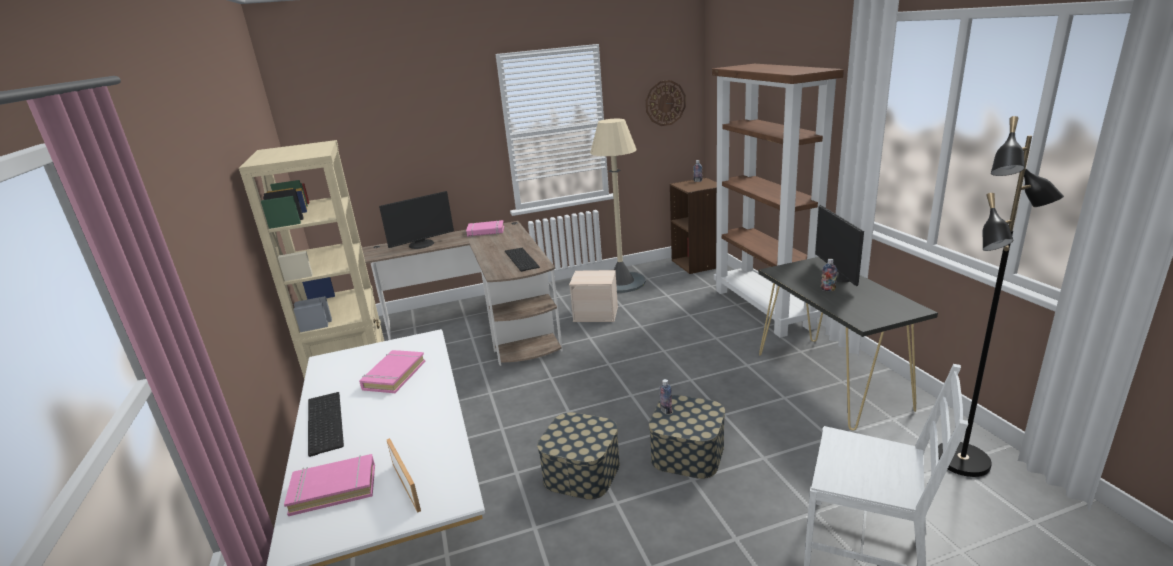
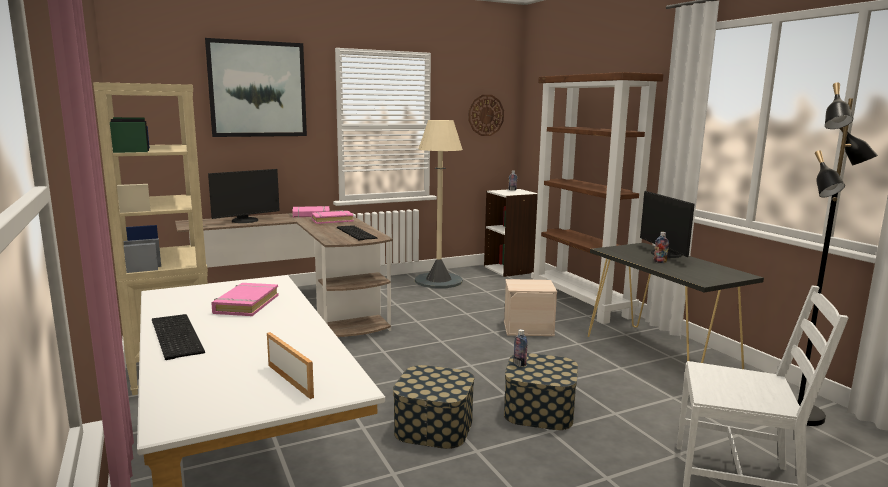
camera: 10 degrees left, 10 degrees down
(334, 489) = (204, 383): pink book -> pink book (332, 220)
(421, 109) = (257, 89): none -> picture
(596, 313) = (419, 303): beige storage box -> beige storage box (529, 328)
(698, 263) = (510, 269): brown bookcase -> white bookcase

